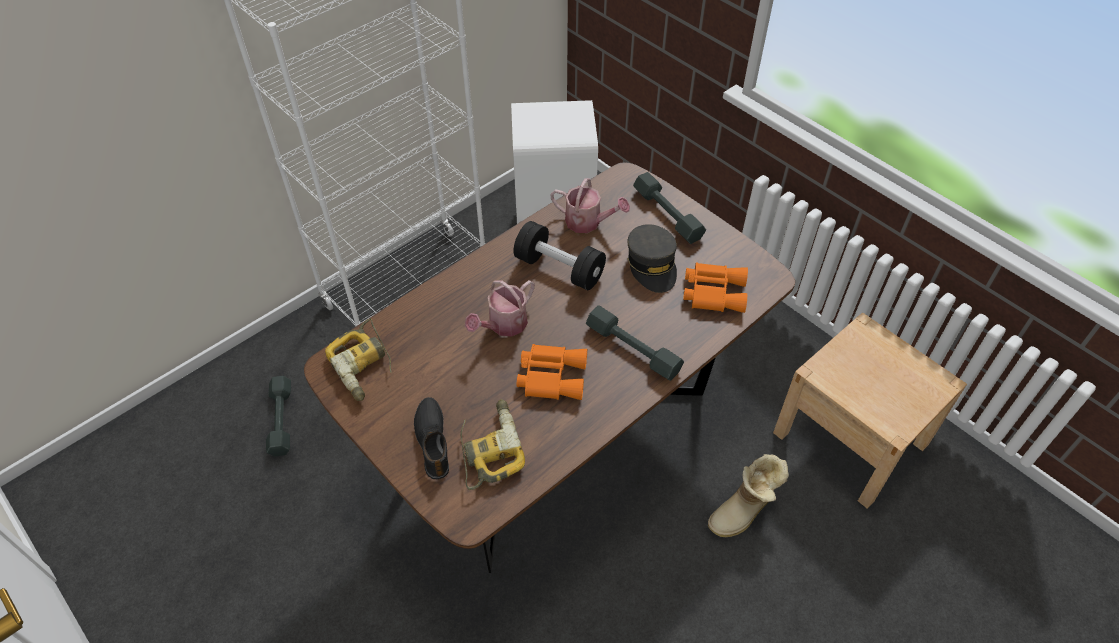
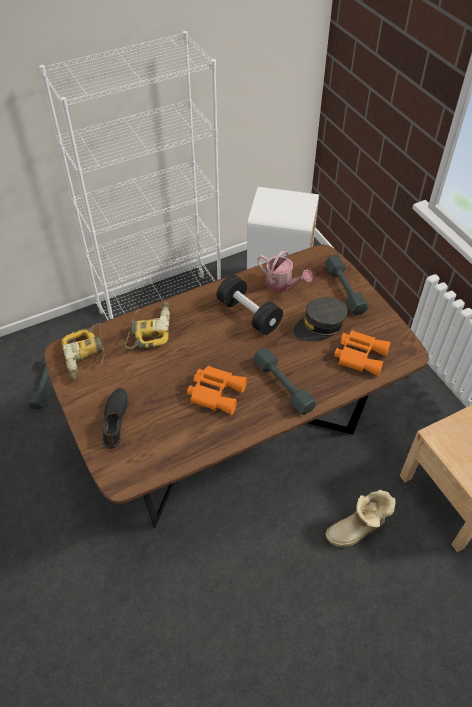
camera: 15 degrees right, 0 degrees up
(489, 448) = (153, 434): power drill -> power drill (149, 329)
(503, 325) = (194, 348): watering can -> none
(652, 265) = (319, 326): grey cap -> grey cap turned 60 degrees clockwise

